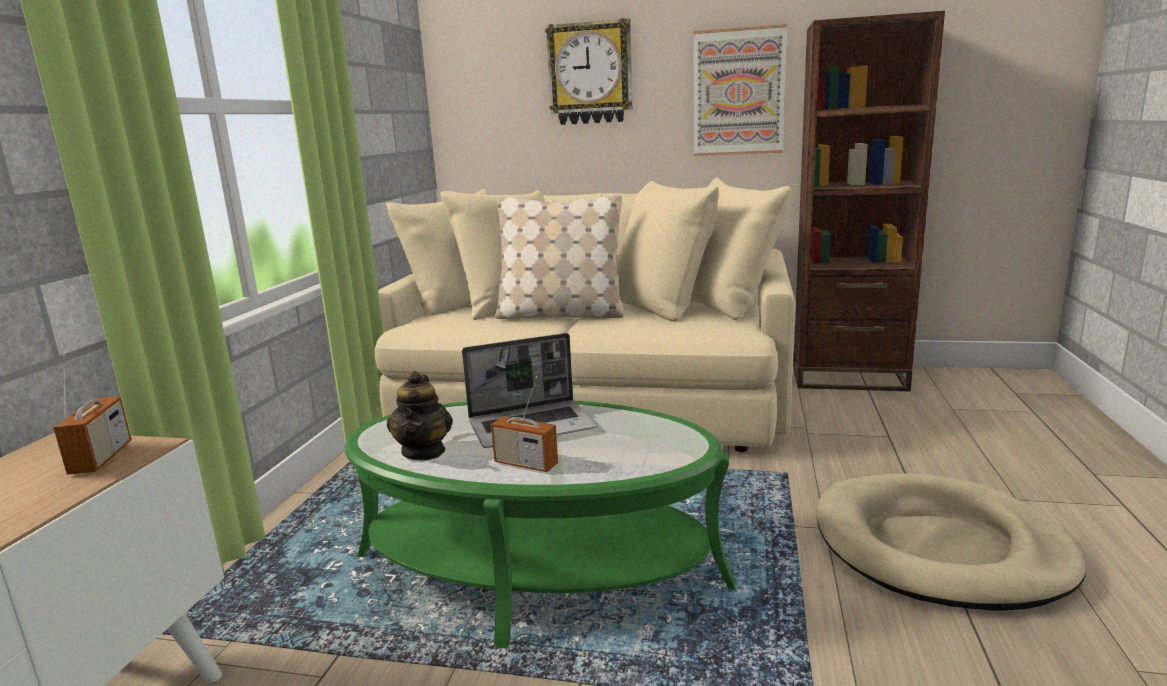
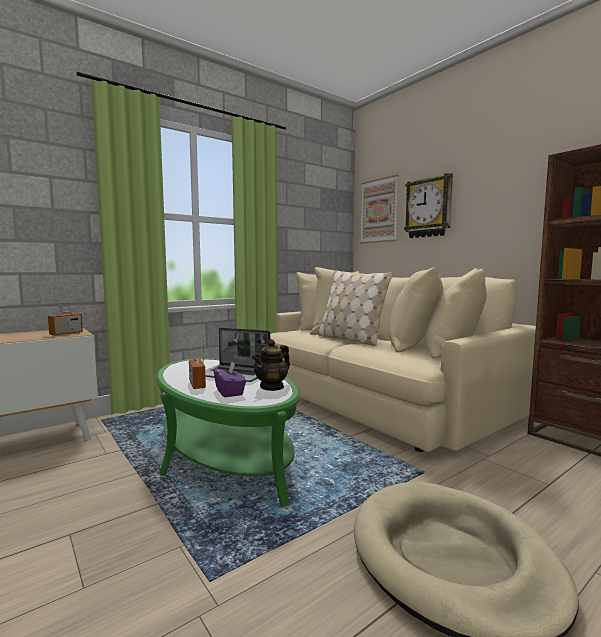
camera: 40 degrees right, 10 degrees down
(424, 451) = (182, 371): teapot -> teapot (272, 387)
(607, 455) = (230, 392): none -> purple tissue box
(738, 92) = (519, 214): picture -> picture (379, 211)

